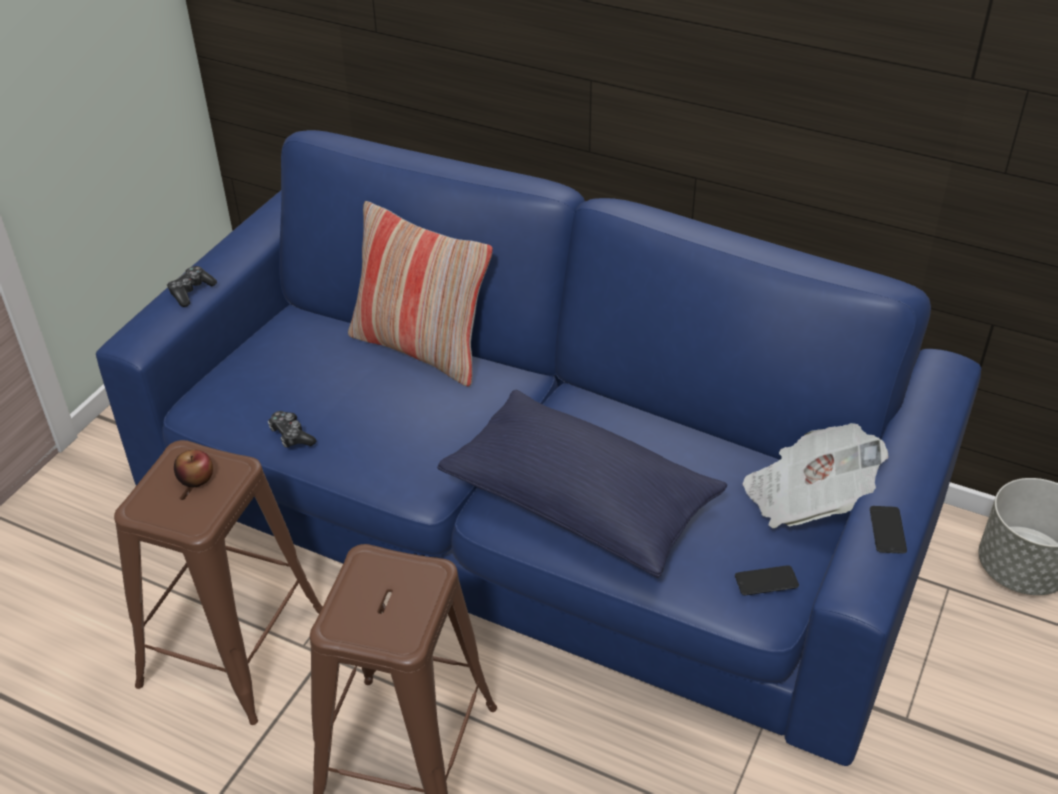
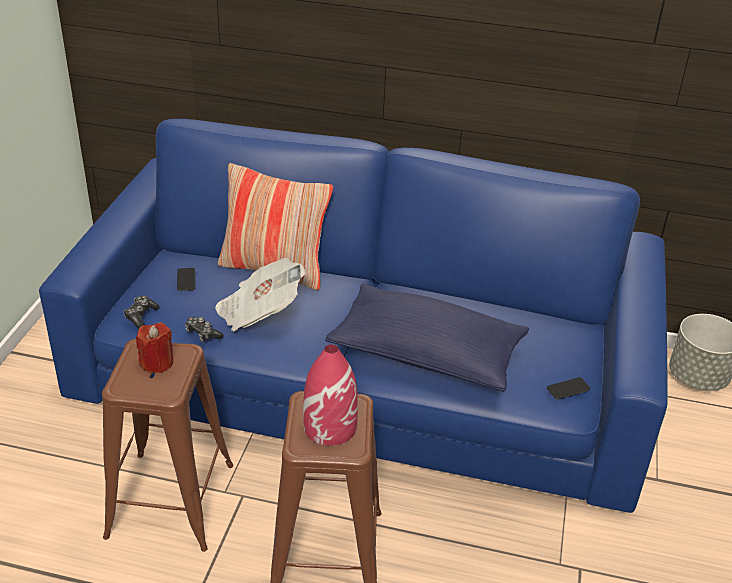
camera: 15 degrees left, 5 degrees down
(191, 291) = (102, 240): game controller -> game controller (141, 315)
(196, 478) = (157, 362): apple -> red candle
(385, 602) = (330, 426): none -> red vase
(807, 499) = (575, 335): newspaper -> newspaper (259, 312)
(887, 530) = (645, 342): phone -> phone (186, 280)

